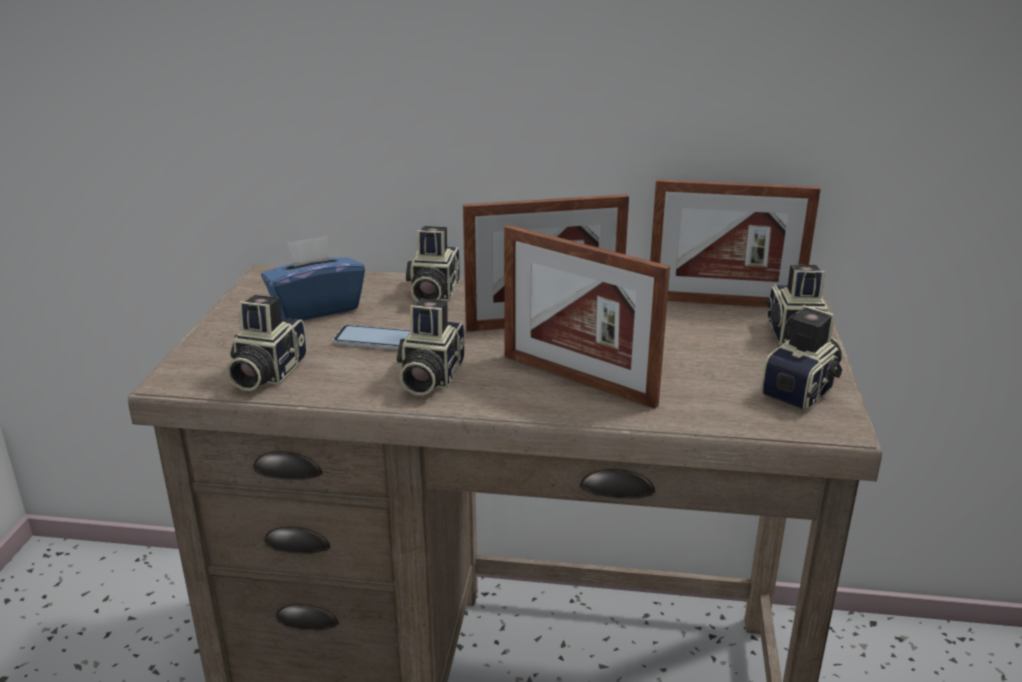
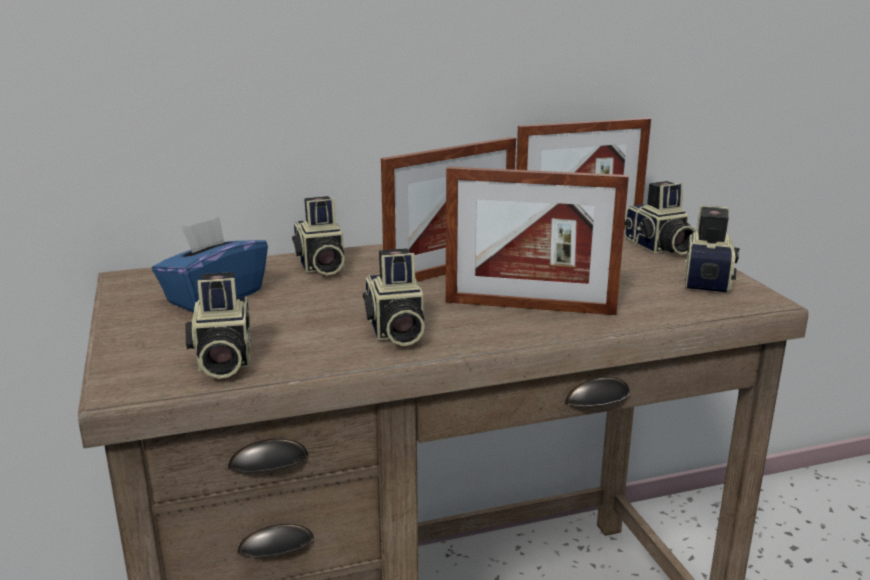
camera: 25 degrees left, 5 degrees down
(374, 339) = (306, 311): phone -> none

